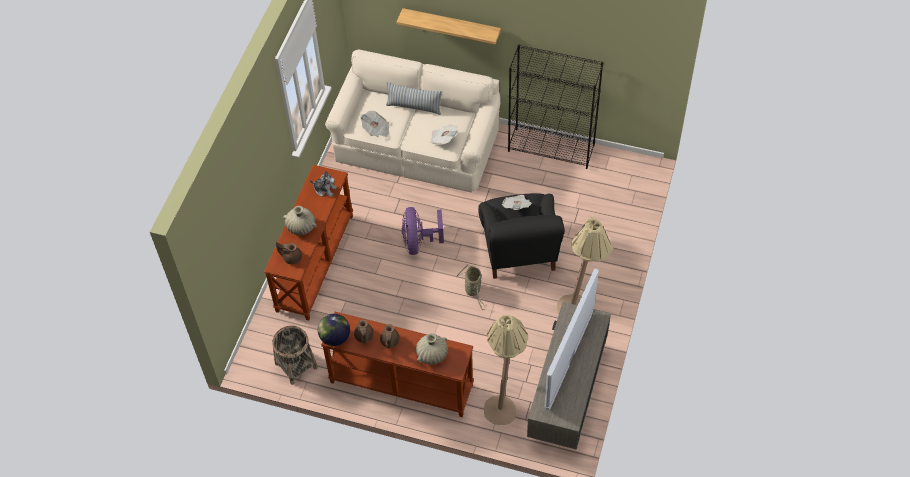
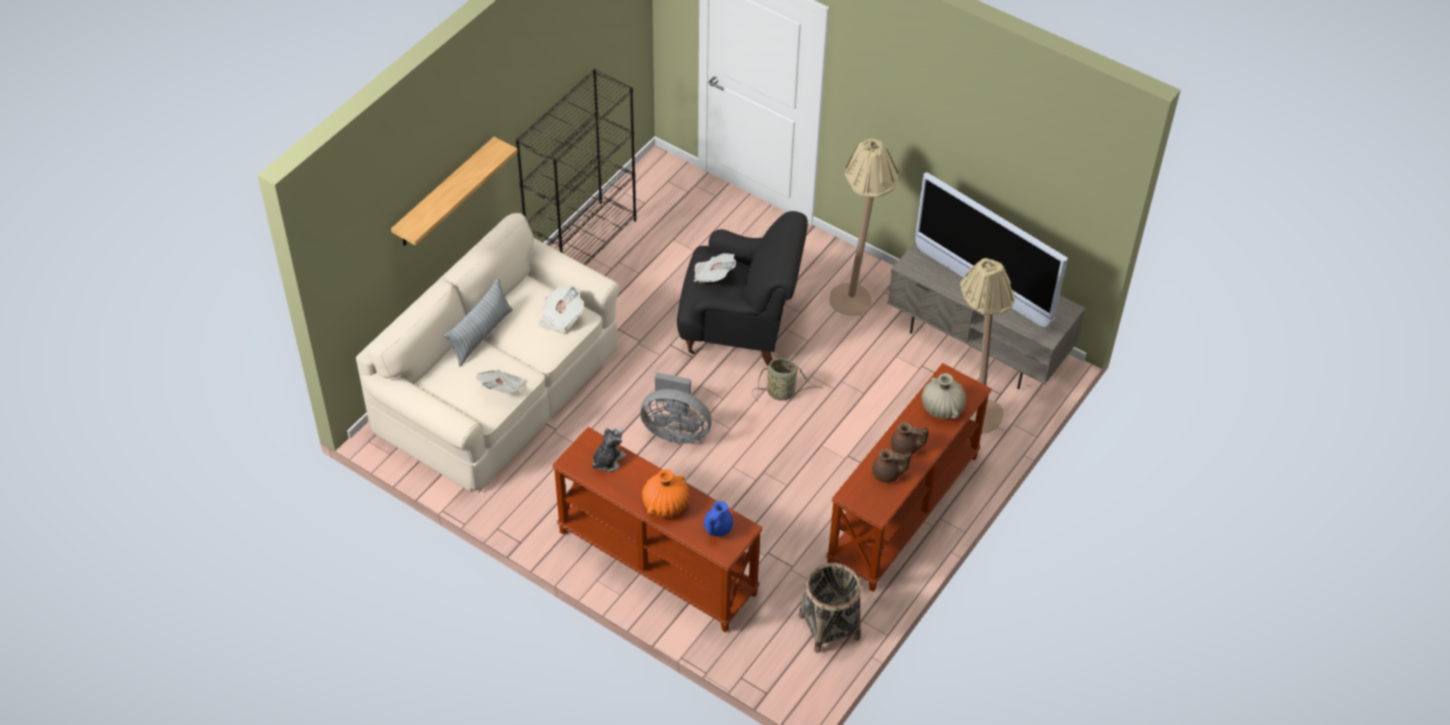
camera: 75 degrees left, 5 degrees down
(291, 257) = (717, 528): brown teapot -> blue teapot
(301, 227) = (665, 504): beige vase -> orange vase
(335, 337) = (877, 507): globe -> none
(419, 242) = (675, 430): purple fan -> grey fan

